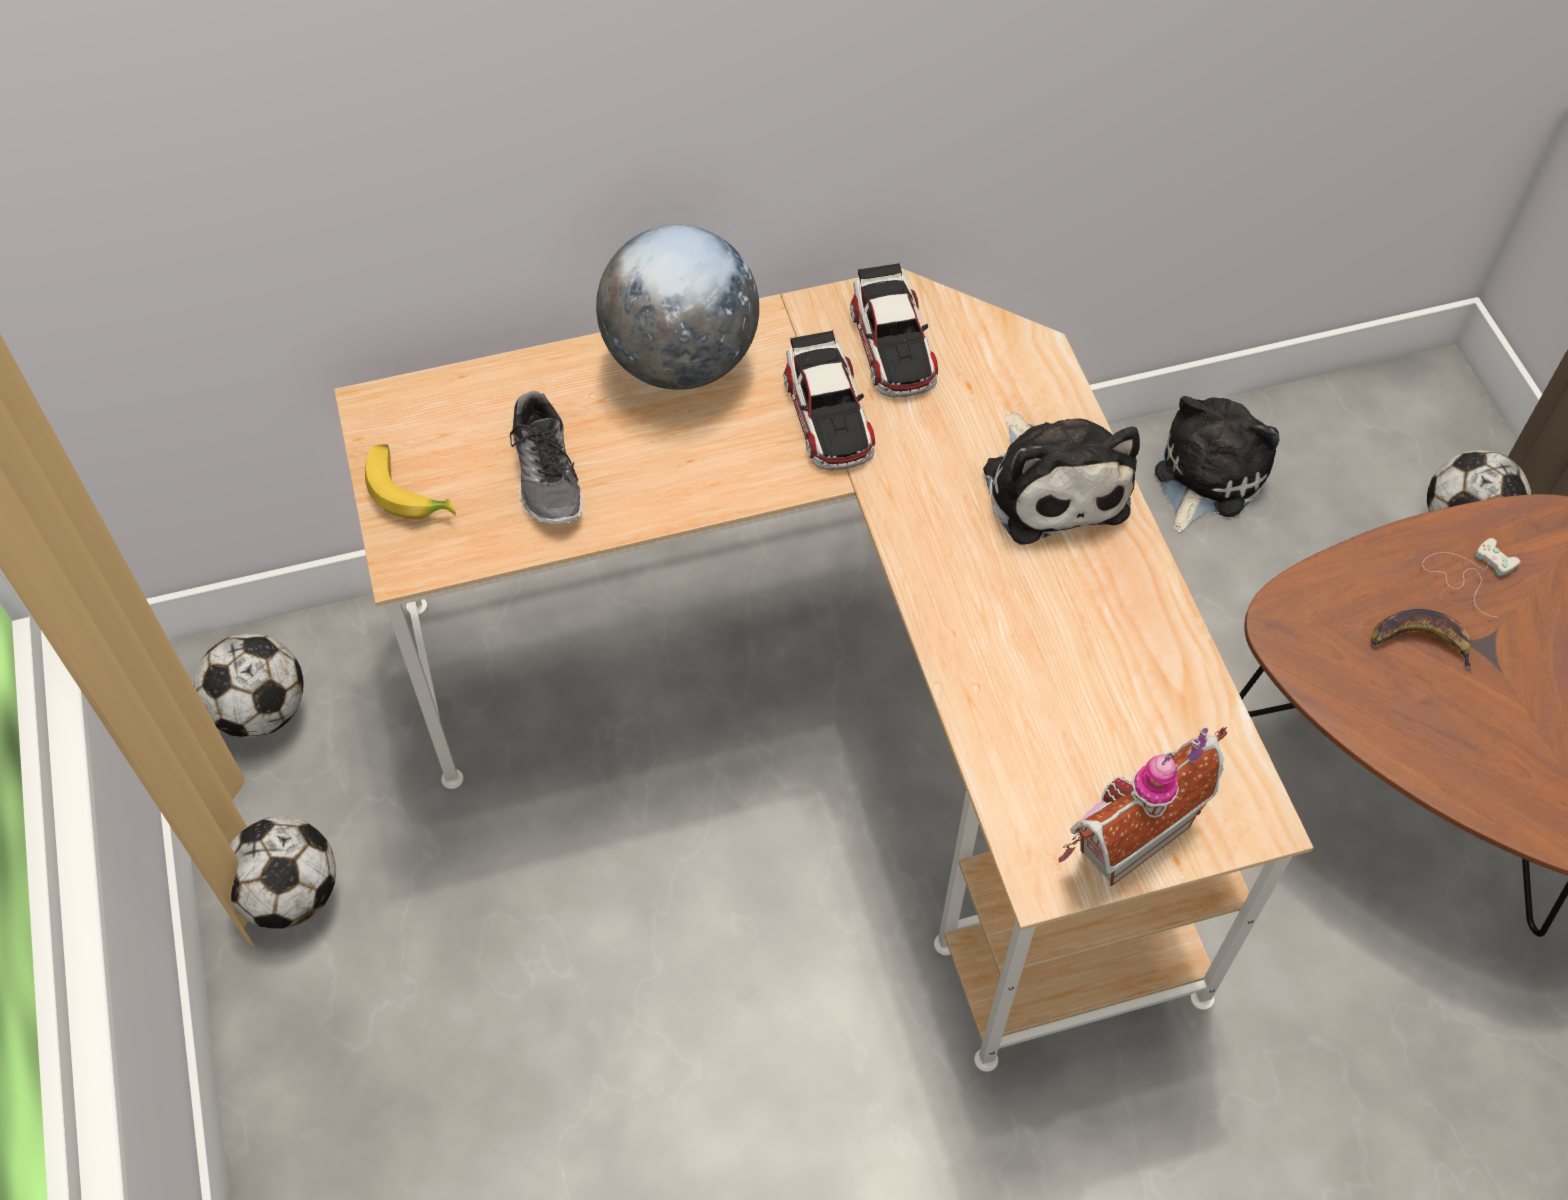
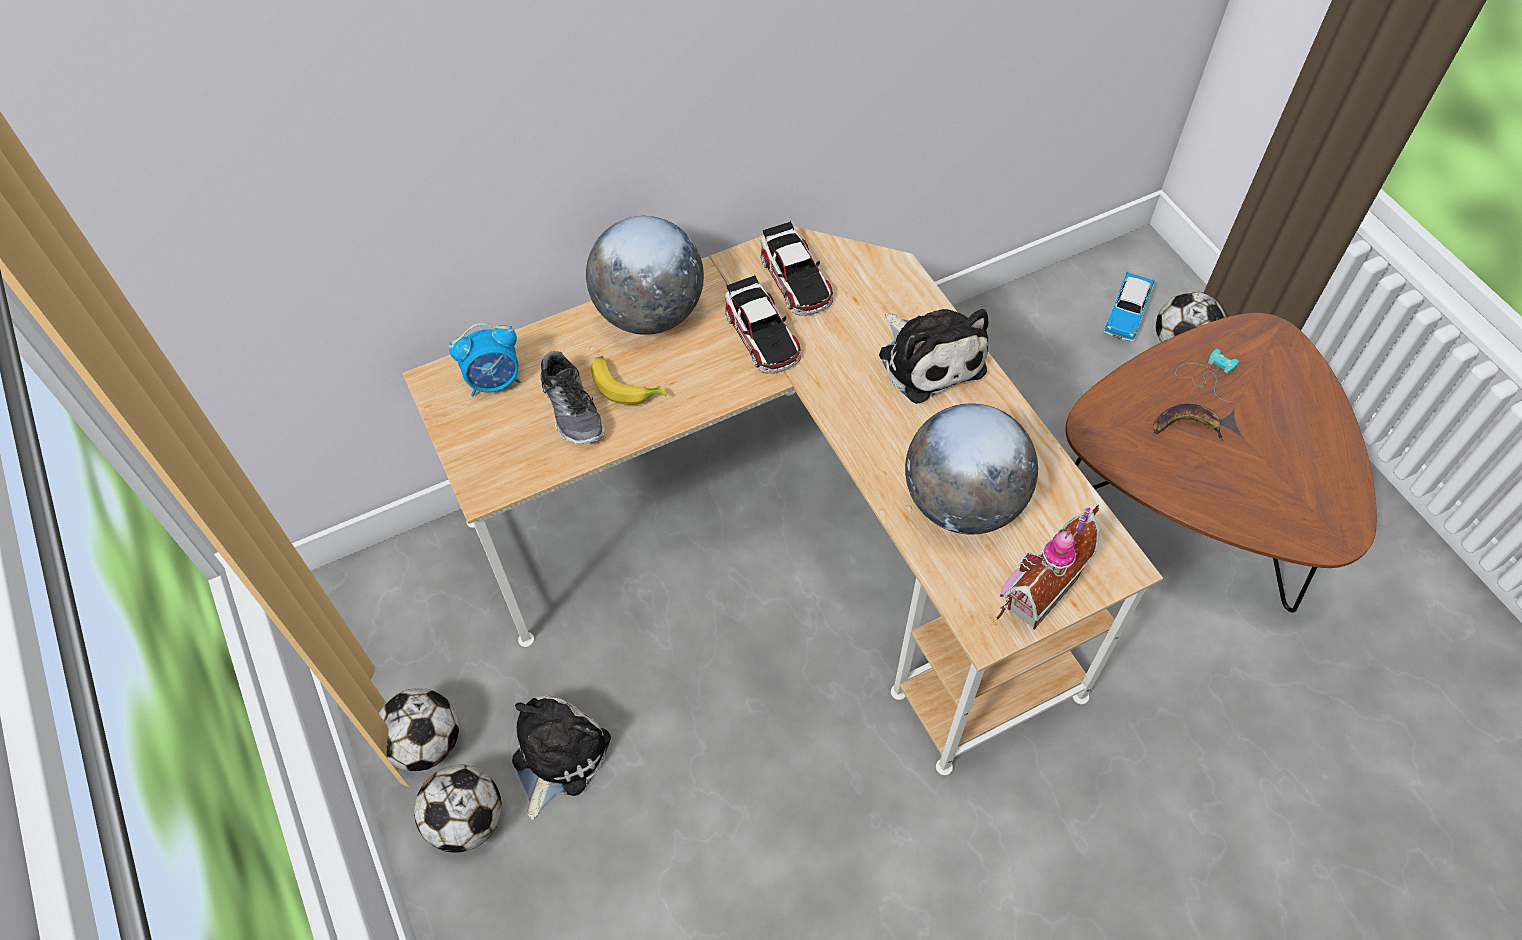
camera: 10 degrees left, 0 degrees up
(262, 711) = (376, 615): football -> football (467, 821)
(410, 491) = (475, 437): banana -> banana (626, 385)
(453, 420) = (495, 381): none -> alarm clock
(1052, 693) = (962, 503): none -> globe
(1206, 476) = (1004, 339): plush toy -> plush toy (557, 756)
(1392, 468) = (1126, 314): none -> toy car
(1469, 572) = (1206, 374): white game controller -> turquoise game controller

